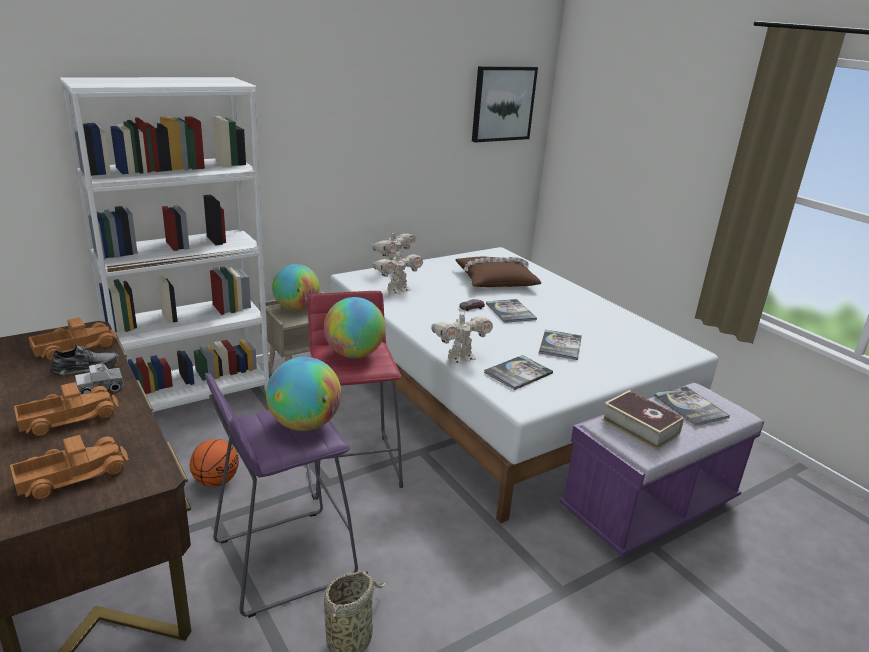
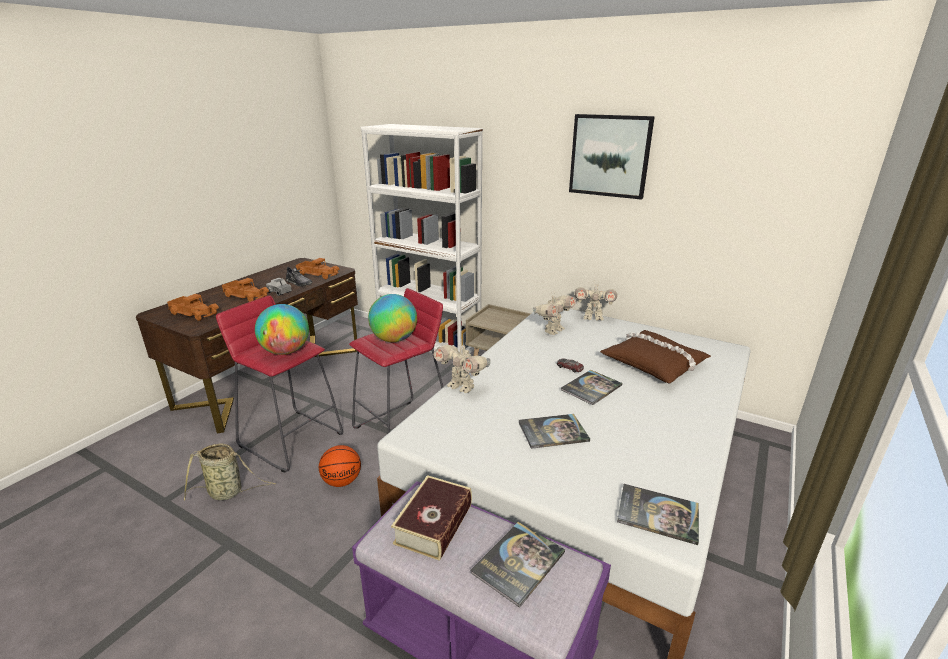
camera: 65 degrees right, 0 degrees up
(216, 481) = (351, 388): basketball -> basketball (342, 481)
(282, 559) = (291, 439): purple stool -> red stool
(296, 308) = (501, 317): globe -> none
(397, 290) = (553, 330): toy robot -> toy robot turned 75 degrees counterclockwise
(503, 103) = (775, 175): picture -> picture (610, 156)
(518, 373) = (465, 420): book -> book (658, 514)

